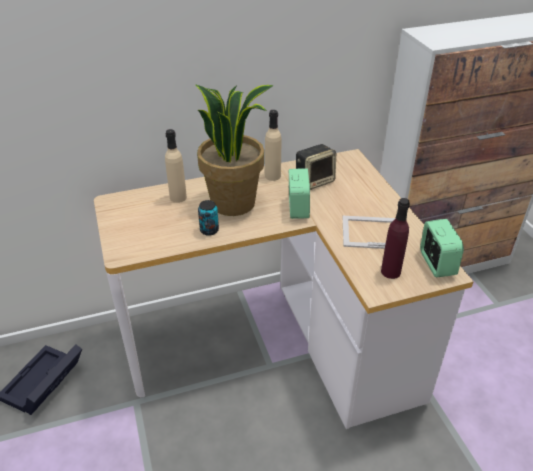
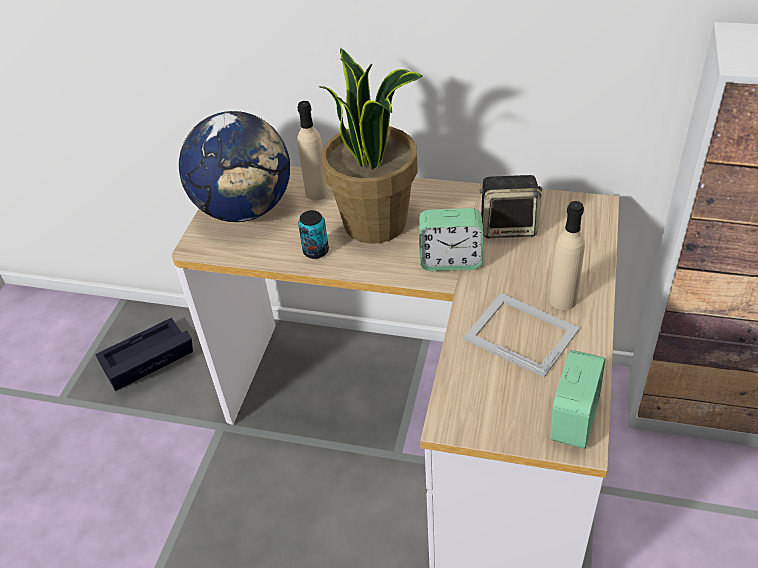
camera: 35 degrees right, 5 degrees up
(136, 221) = (245, 209): none -> globe
(272, 176) = (458, 200): beige bottle -> beige bottle (562, 300)
(298, 209) = (450, 261): alarm clock -> alarm clock turned 60 degrees clockwise
(390, 271) = (495, 402): purple bottle -> none

